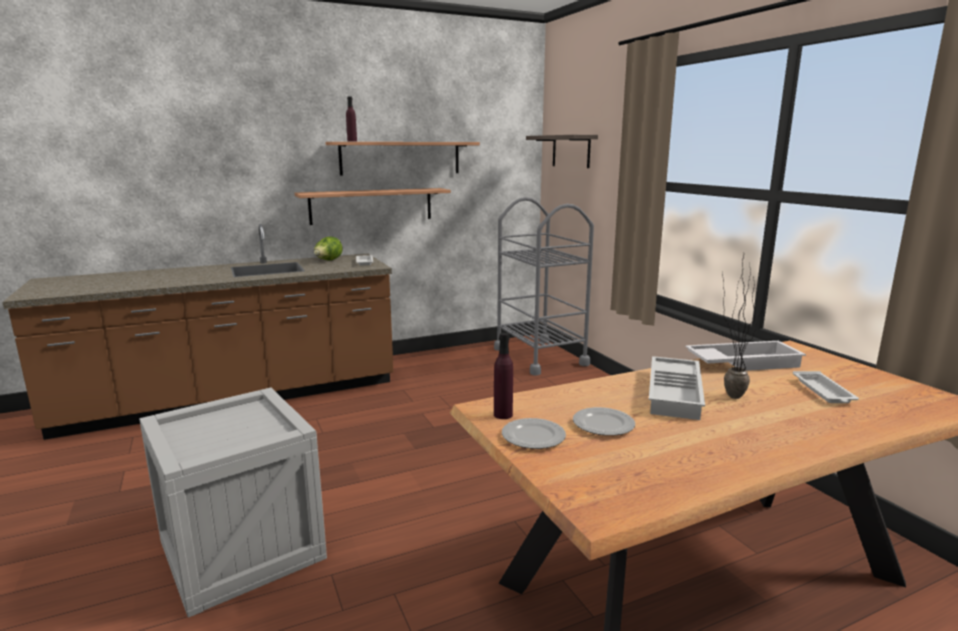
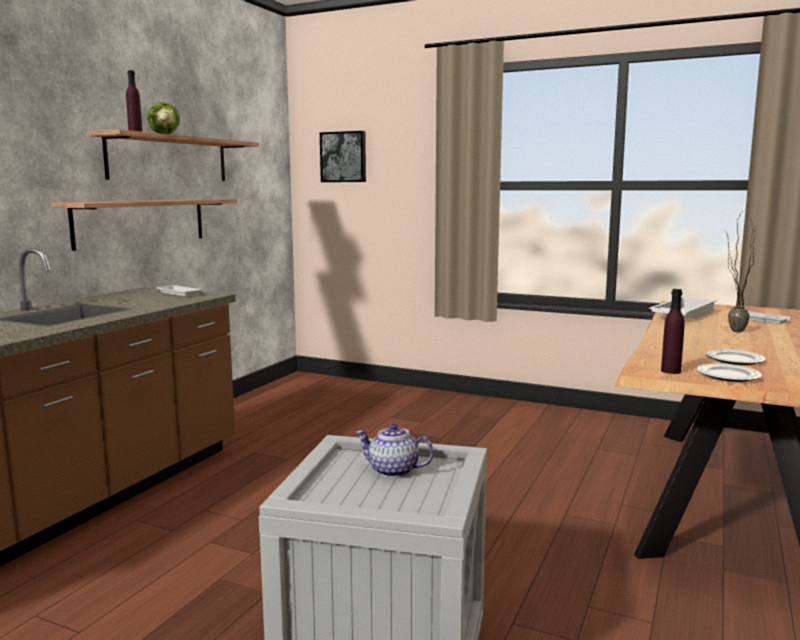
camera: 40 degrees left, 5 degrees down
(247, 424) = (393, 471): none -> teapot
(328, 261) = (122, 297): lettuce -> lettuce (165, 134)
(540, 356) = (339, 388): grey cart -> none
(571, 151) = (344, 157): shelf -> picture
(676, 394) = (709, 337): white tray -> none

